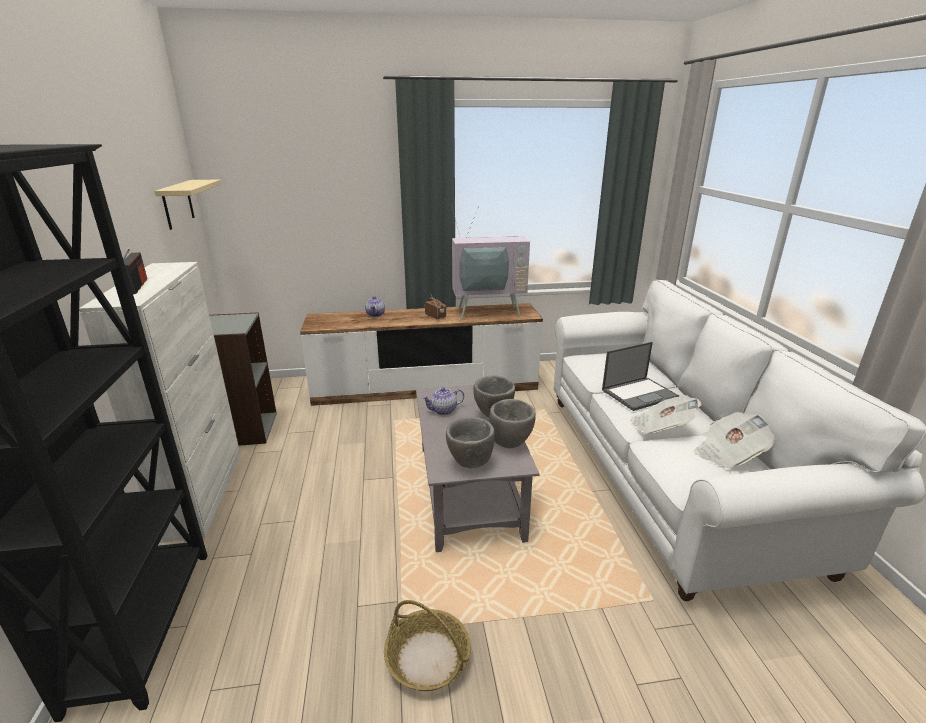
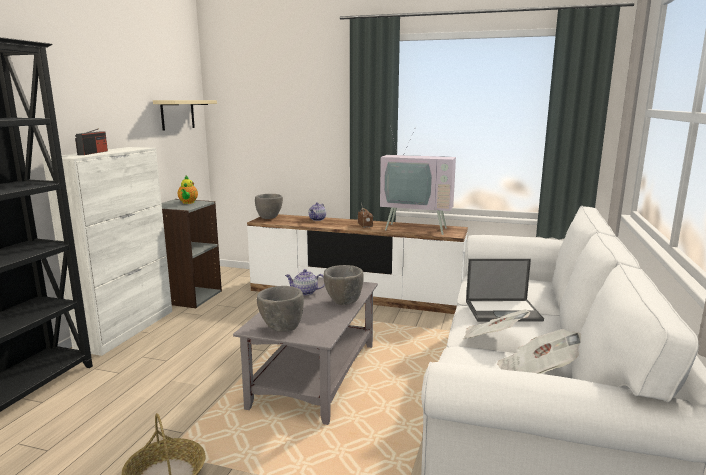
camera: 25 degrees right, 10 degrees down
(227, 320) = (188, 203): none -> teapot
(511, 442) = (333, 323): grey bowl -> grey bowl (269, 218)

